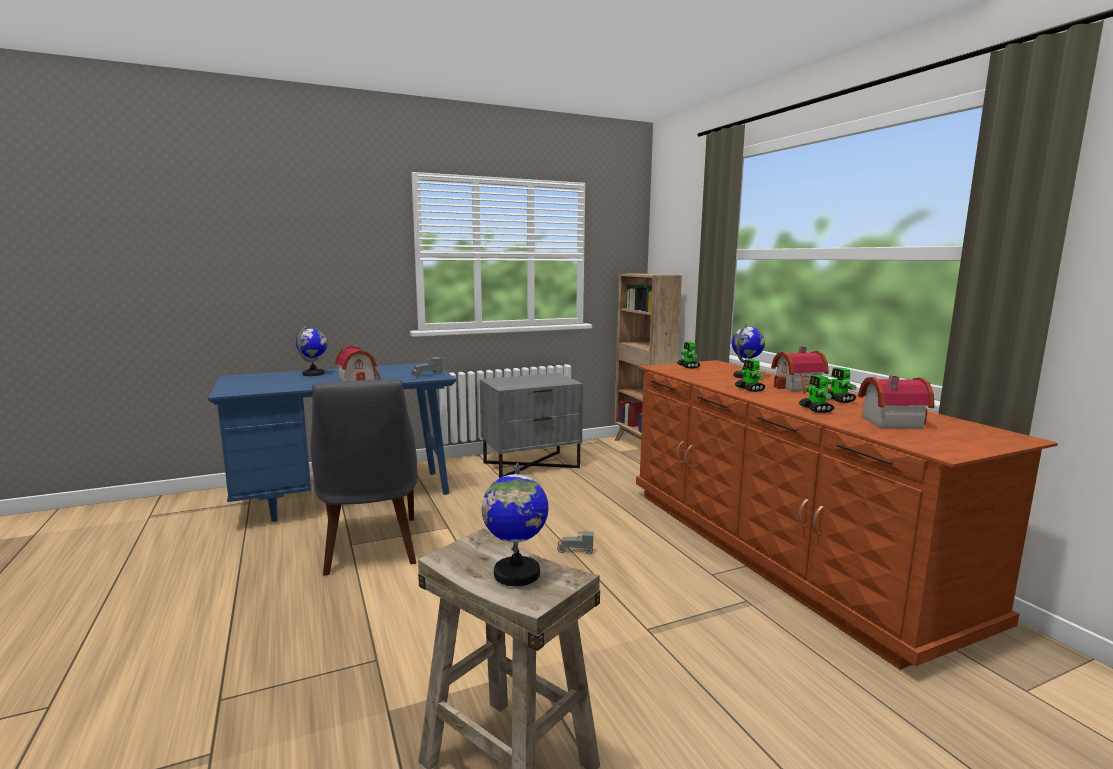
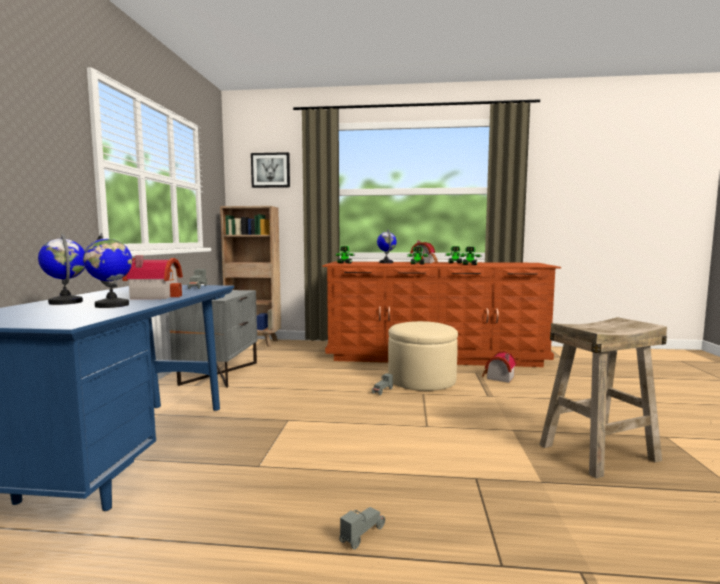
camera: 60 degrees left, 5 degrees down
(258, 618) = (362, 534): none -> grey toy car
(371, 547) = (279, 457): grey chair -> none
(516, 574) = (613, 326): globe -> globe (112, 305)
(651, 565) = (421, 379): none -> beige ottoman
(683, 223) = (270, 170): none -> picture
(888, 422) = (498, 264): toy house -> toy house (498, 377)

